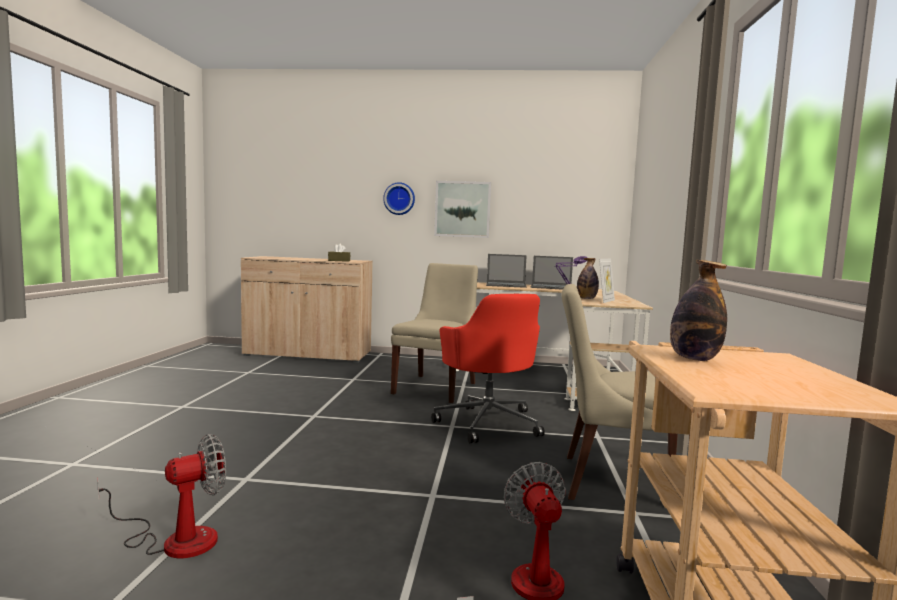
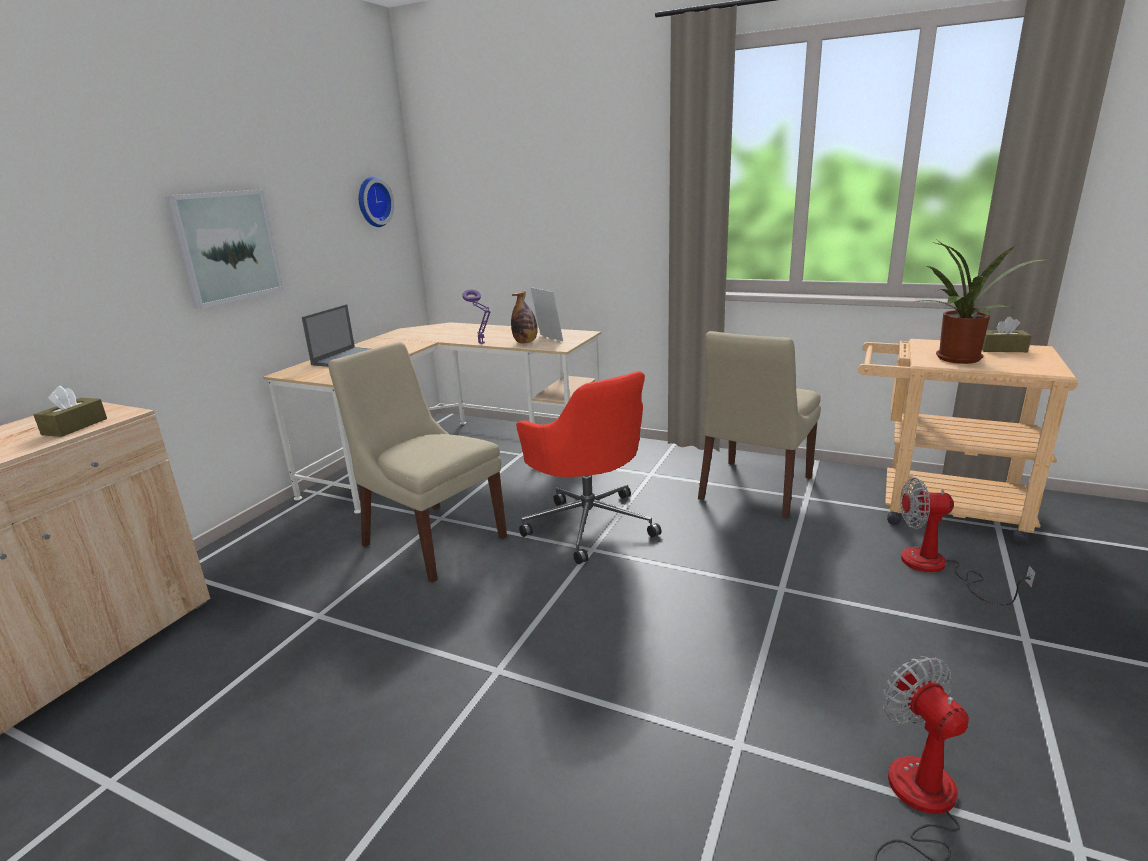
camera: 70 degrees left, 15 degrees up
(399, 199) = (98, 245): wall clock -> wall clock (372, 202)
(488, 422) = (589, 523): red office chair -> red office chair turned 60 degrees clockwise
(551, 287) = (397, 341): laptop -> none
(694, 359) = (957, 360): bottle -> potted plant
(817, 381) = (1002, 349): none -> brown tissue box

